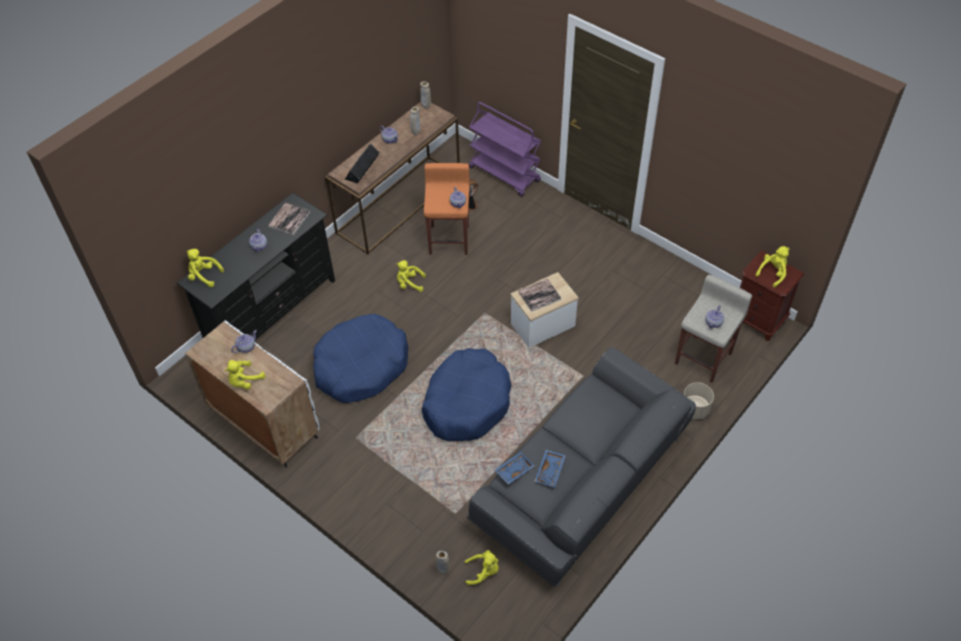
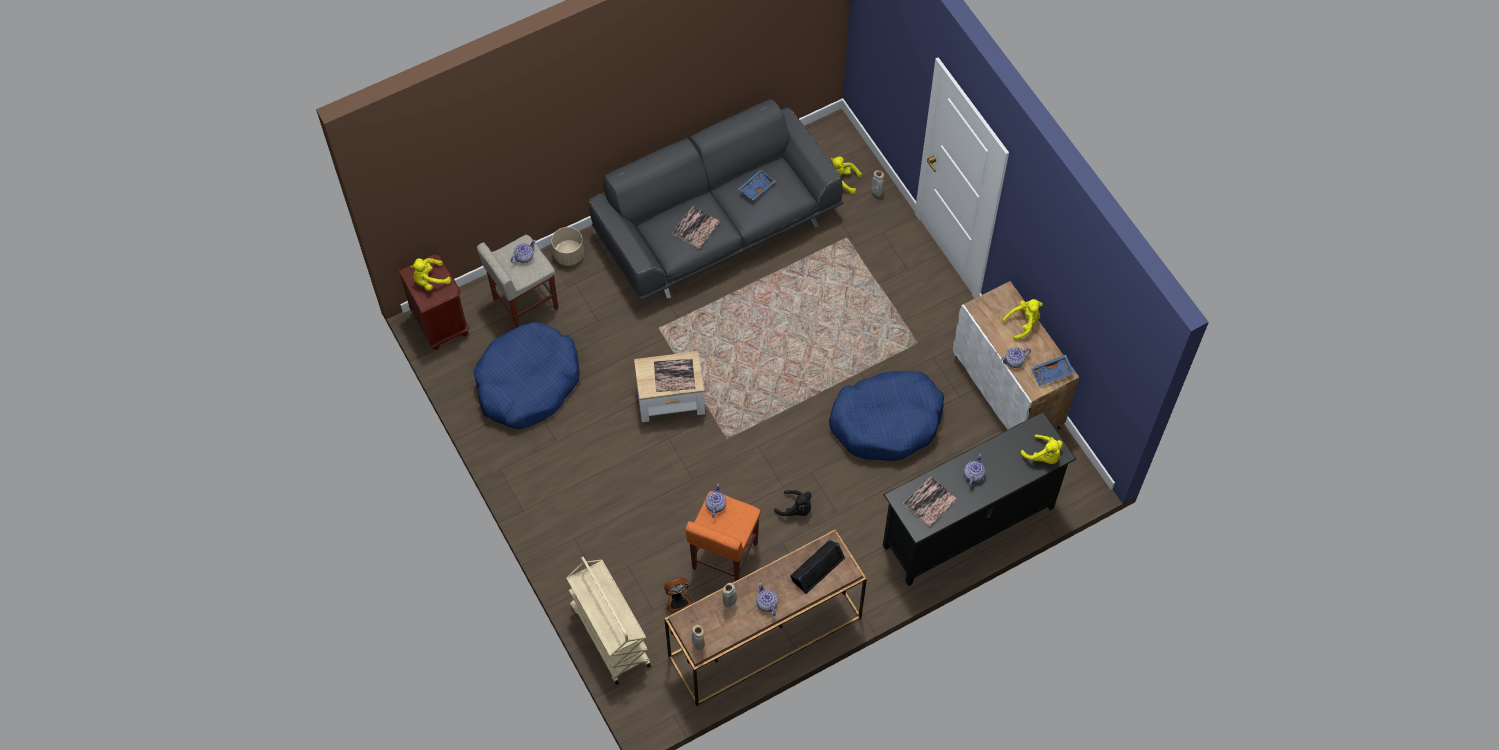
camera: 160 degrees left, 10 degrees up
(409, 283) = (796, 509): yellow plush toy -> black plush toy
(466, 402) = (791, 341): blue dog bed -> blue dog bed (527, 383)
(505, 174) = (609, 635): purple cart -> beige cart
(514, 470) = (789, 199): blue tray -> blue tray (1052, 373)
(585, 413) = (696, 228): none -> book

